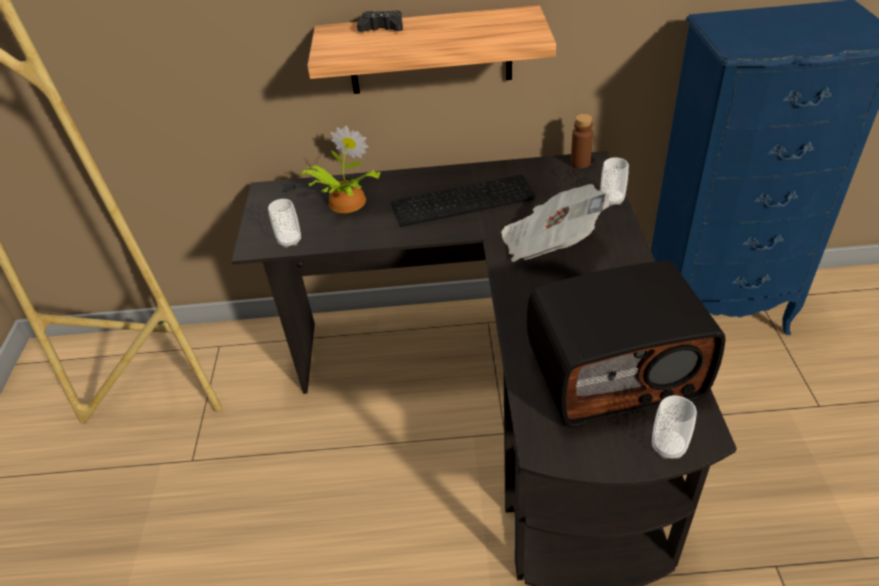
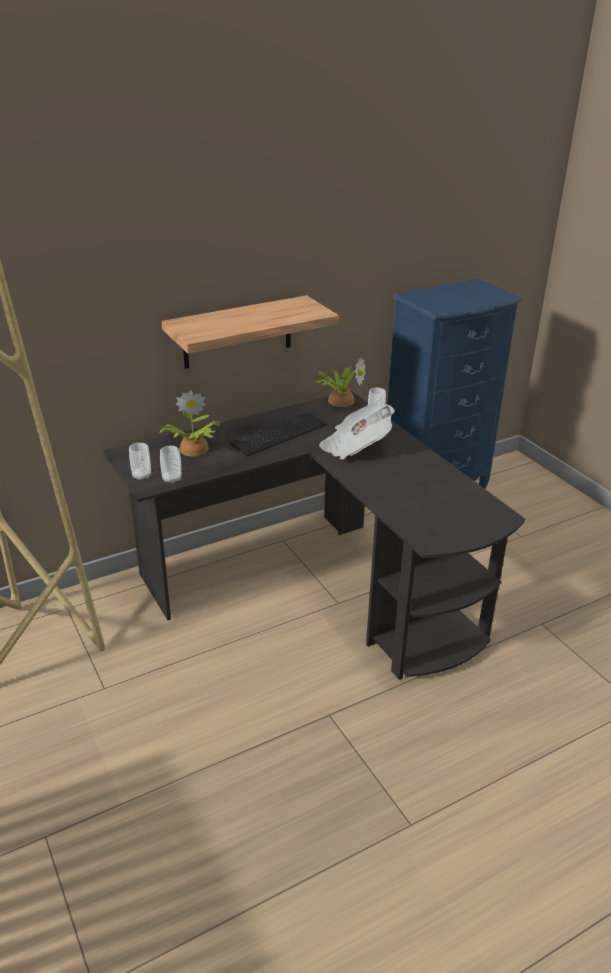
camera: 30 degrees left, 10 degrees down
(382, 28) = (214, 317): black game controller -> none
(580, 163) = (340, 400): brown bottle -> potted plant
(614, 372) = (441, 501): radio -> none
(668, 447) = (492, 526): cup -> cup (141, 476)

